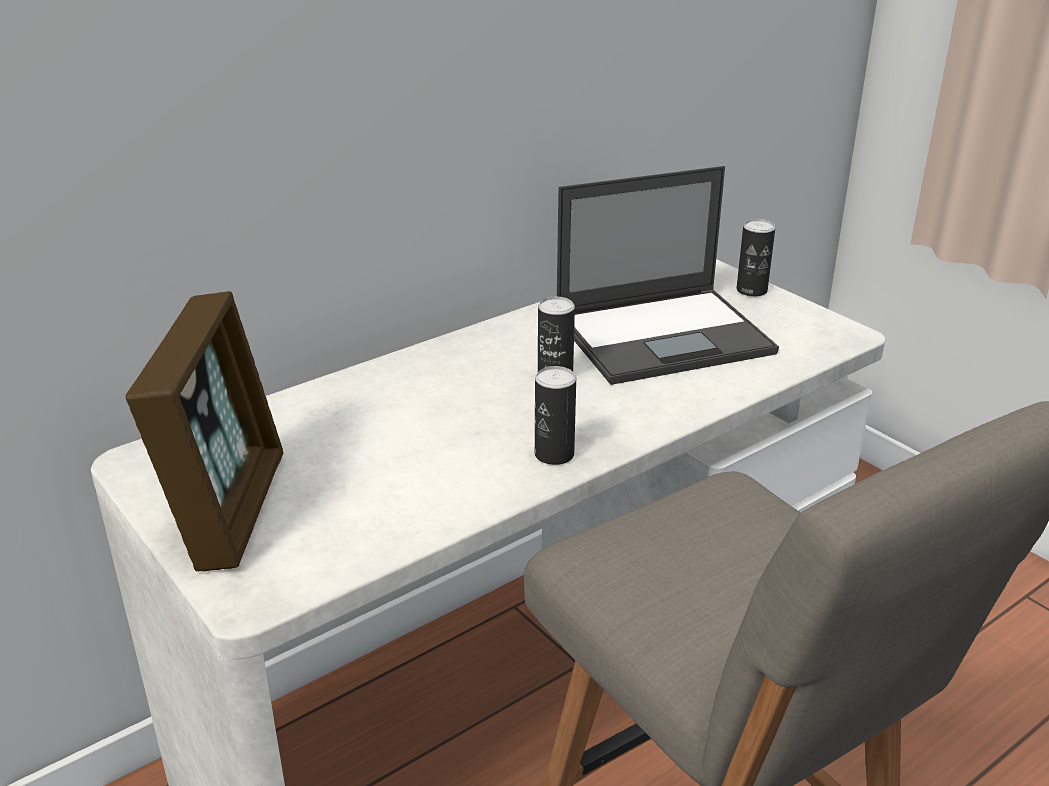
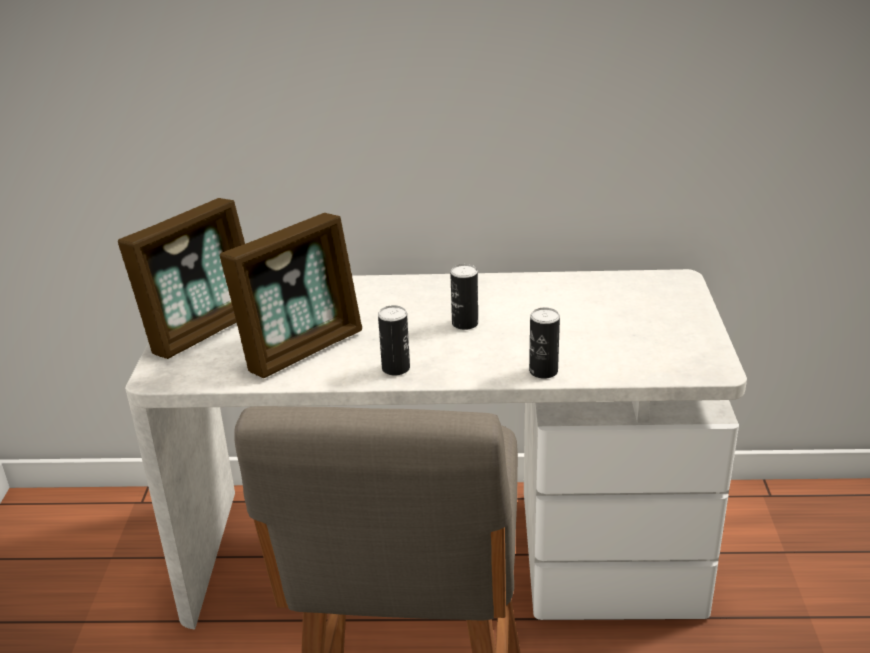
camera: 40 degrees right, 0 degrees up
(405, 478) = (301, 348): none -> picture frame
(665, 335) = (577, 322): laptop -> none
(751, 290) = (692, 313): can -> can (543, 371)

